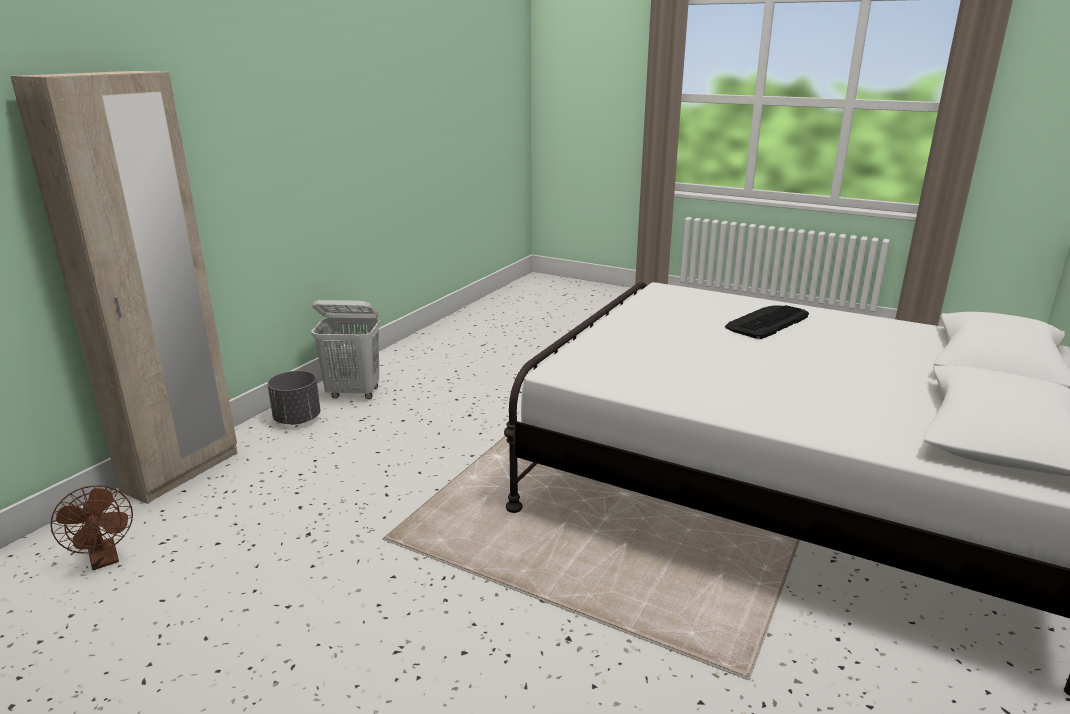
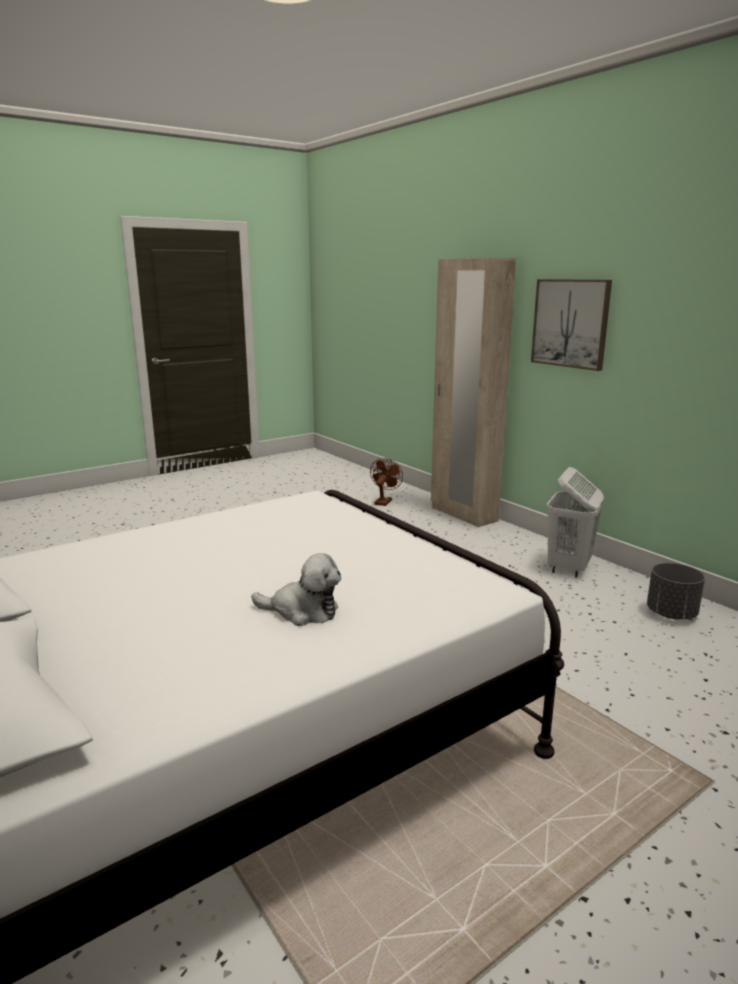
camera: 115 degrees right, 5 degrees down
(105, 559) = (384, 501): brown fan -> brown fan turned 120 degrees clockwise
(230, 150) = (570, 323): none -> picture
(297, 419) = (523, 545): grey planter -> grey planter (670, 614)
(766, 322) = (302, 611): keyboard -> plush toy

